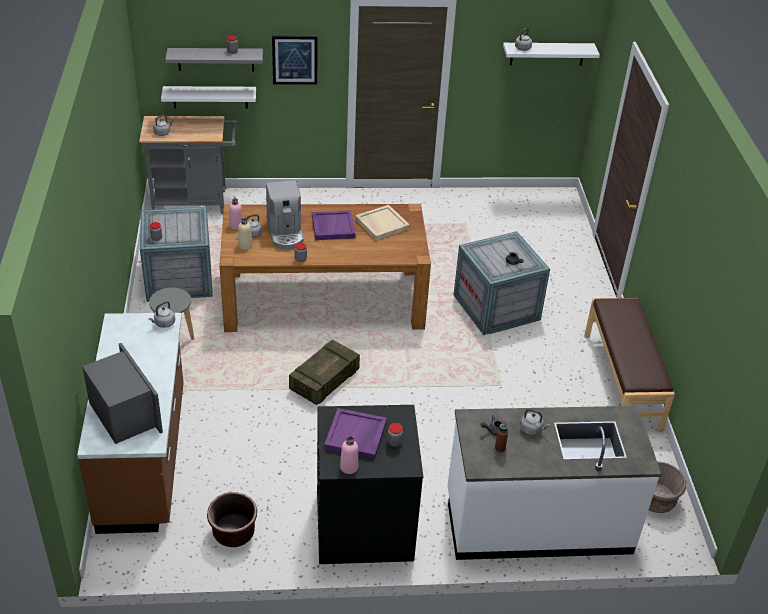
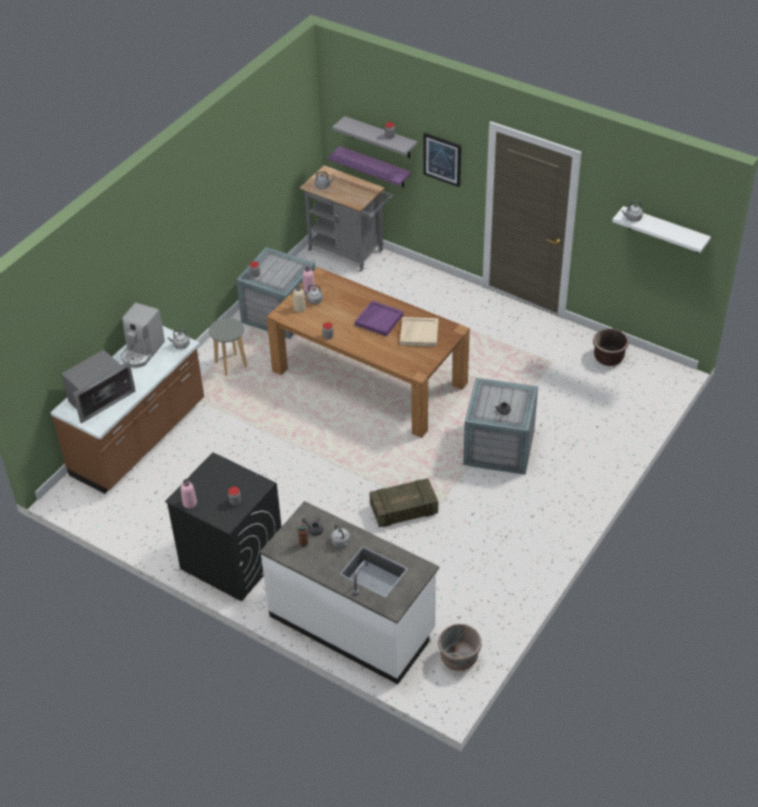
camera: 40 degrees right, 5 degrees up
(124, 414) = (99, 398): microwave -> microwave turned 45 degrees clockwise
(210, 97) = (375, 167): white shelf -> purple shelf
(234, 532) = (148, 519): brown planter -> brown planter (608, 357)
(285, 233) = (338, 310): coffee machine -> coffee machine (142, 351)
(324, 381) = (307, 443): crate -> crate (404, 510)
(356, 436) = (215, 484): purple tray -> none
(622, 381) = (537, 557): brown bench -> none

